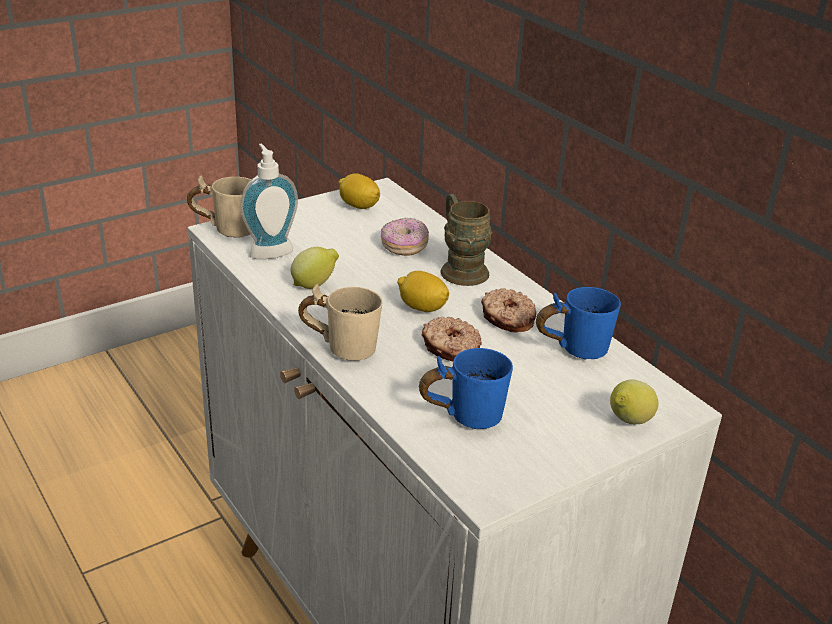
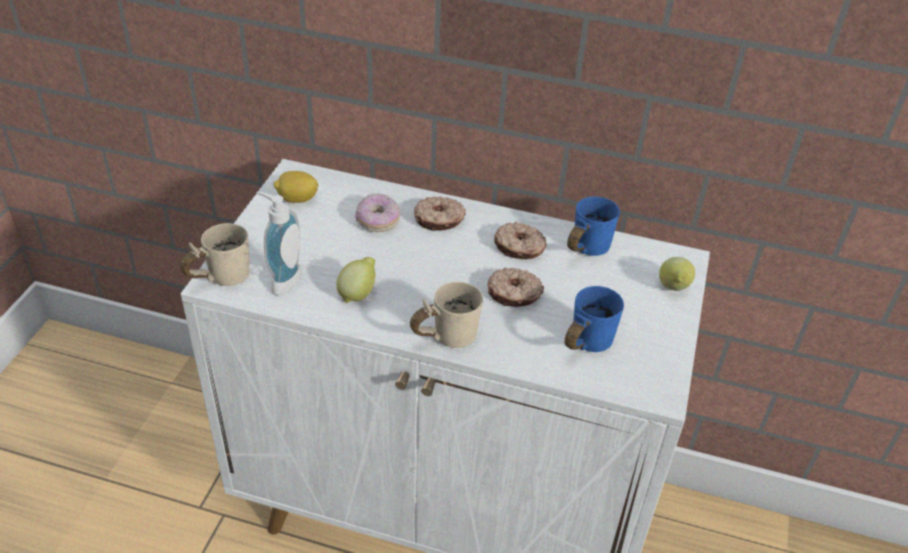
camera: 40 degrees left, 10 degrees up
(422, 308) = (456, 271): lemon -> none
(460, 268) = (439, 220): brown mug -> donut

